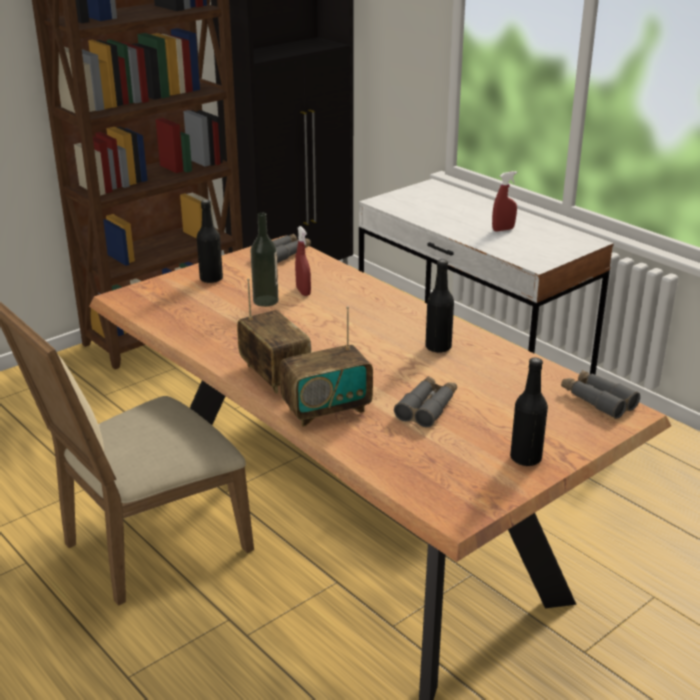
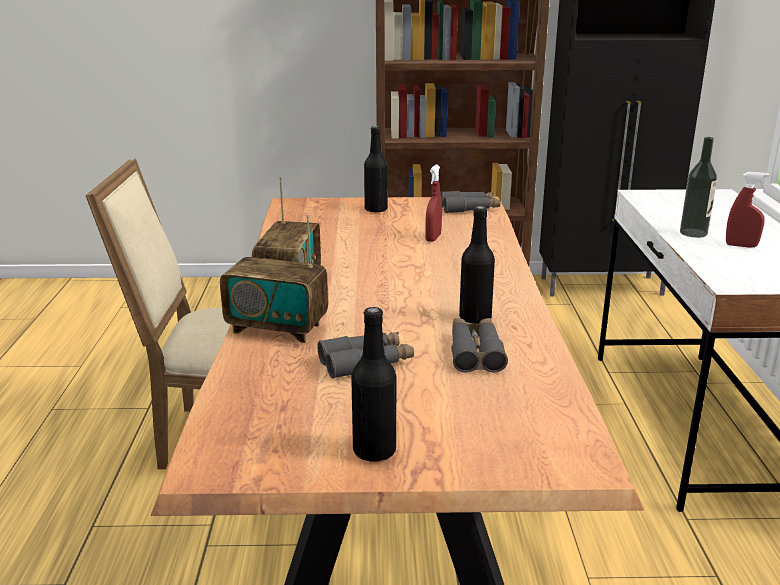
camera: 40 degrees right, 5 degrees down
(265, 301) = (388, 235): bottle -> bottle (693, 233)
(597, 400) = (567, 433): grey binoculars -> grey binoculars (475, 352)

